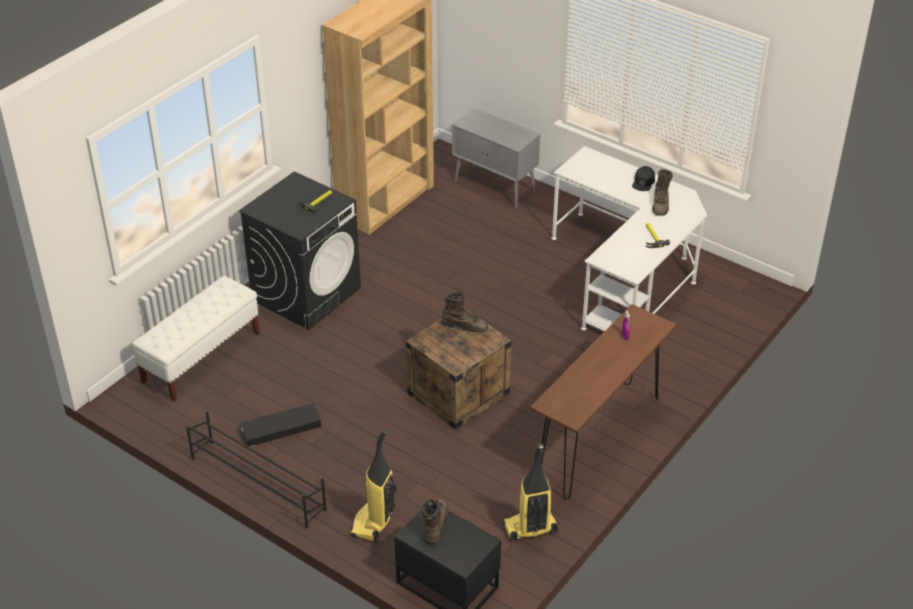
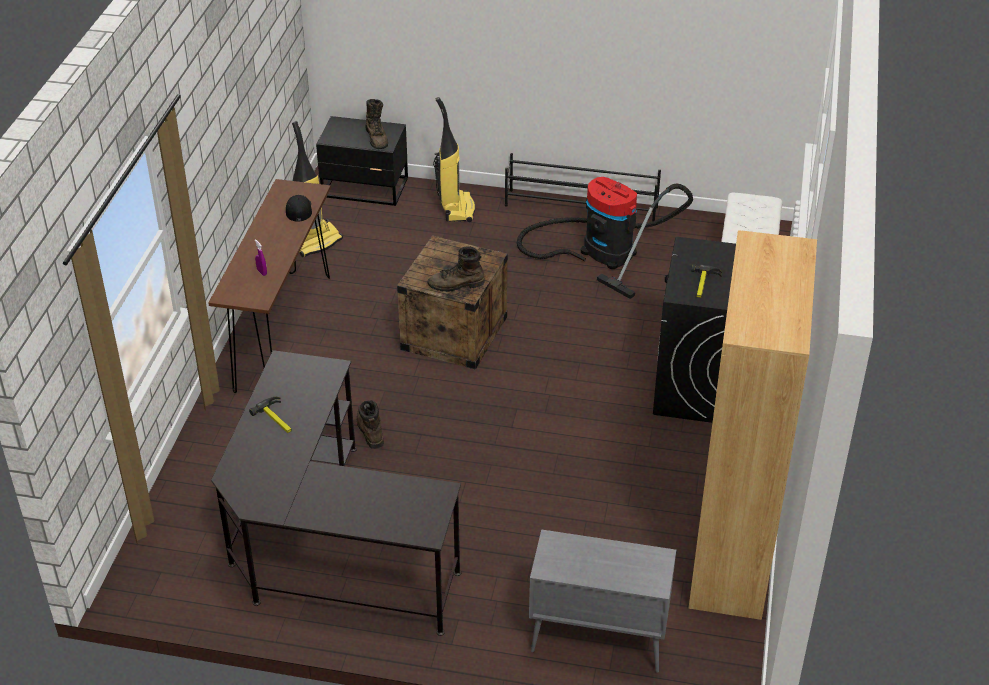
camera: 155 degrees right, 0 degrees up
(281, 428) = (602, 251): black storage box -> vacuum cleaner
(628, 276) = (326, 544): white desk -> black desk
(643, 182) = (321, 507): black cap -> black cap (298, 210)
(660, 205) = (282, 474): brown boot -> brown boot (369, 430)

